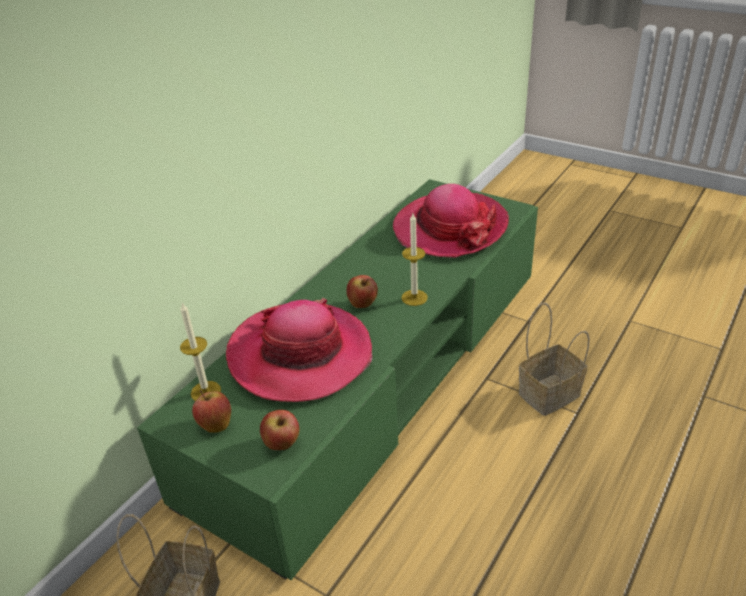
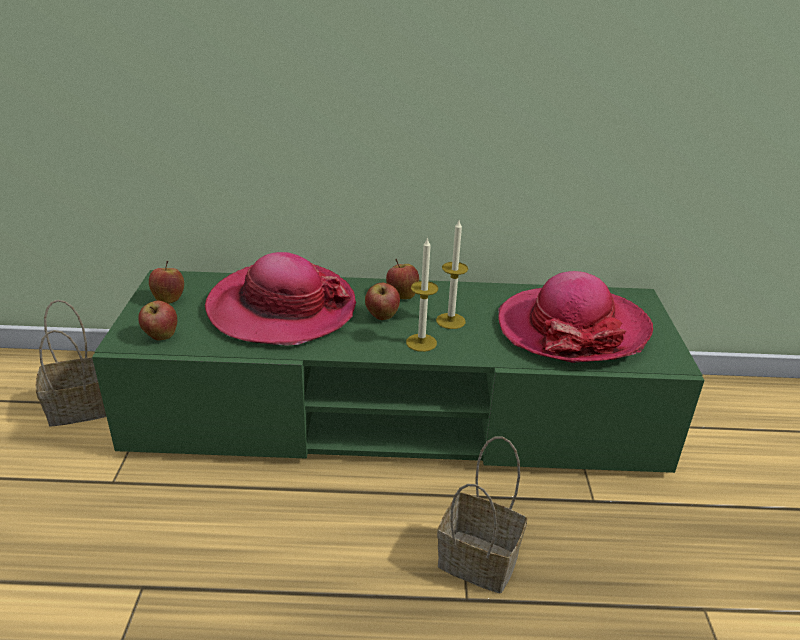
camera: 55 degrees right, 5 degrees down
(206, 391) = (205, 282): candle -> candle (450, 321)
(339, 284) = (402, 295): none -> apple

